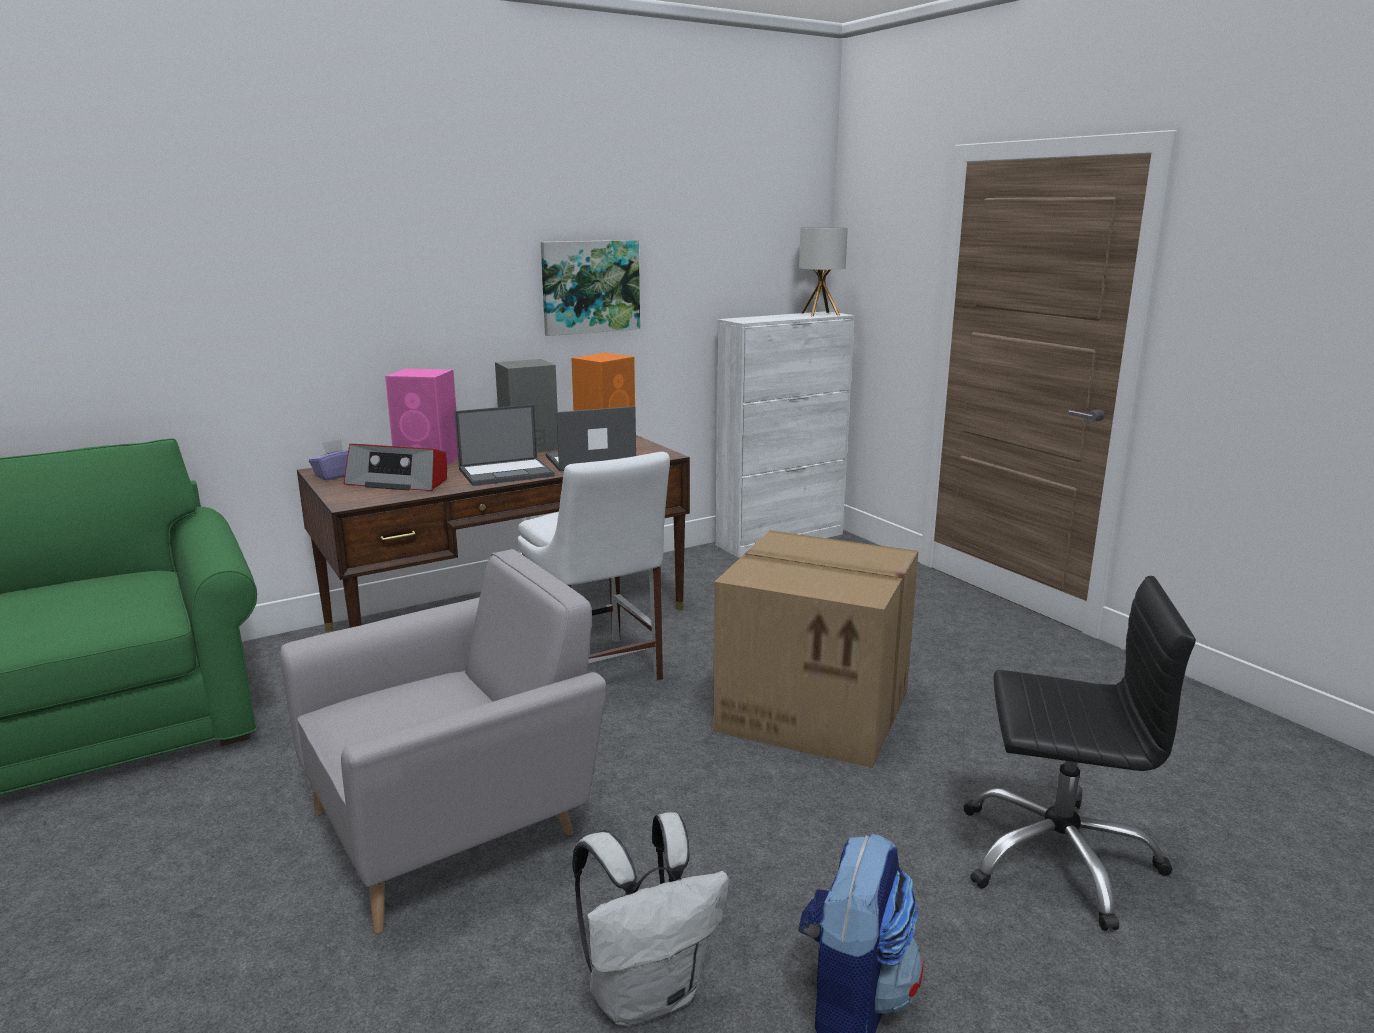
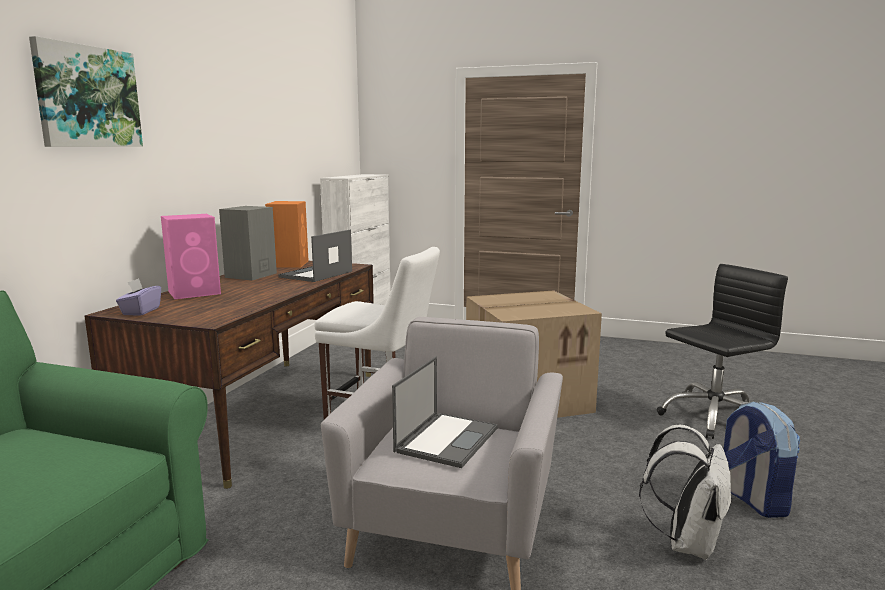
camera: 40 degrees left, 5 degrees down
(399, 482) = (212, 306): radio -> none
(507, 472) = (279, 288): laptop -> laptop (447, 439)
(590, 286) = (256, 152): picture -> picture (87, 97)
(820, 314) = (368, 174): table lamp -> none

